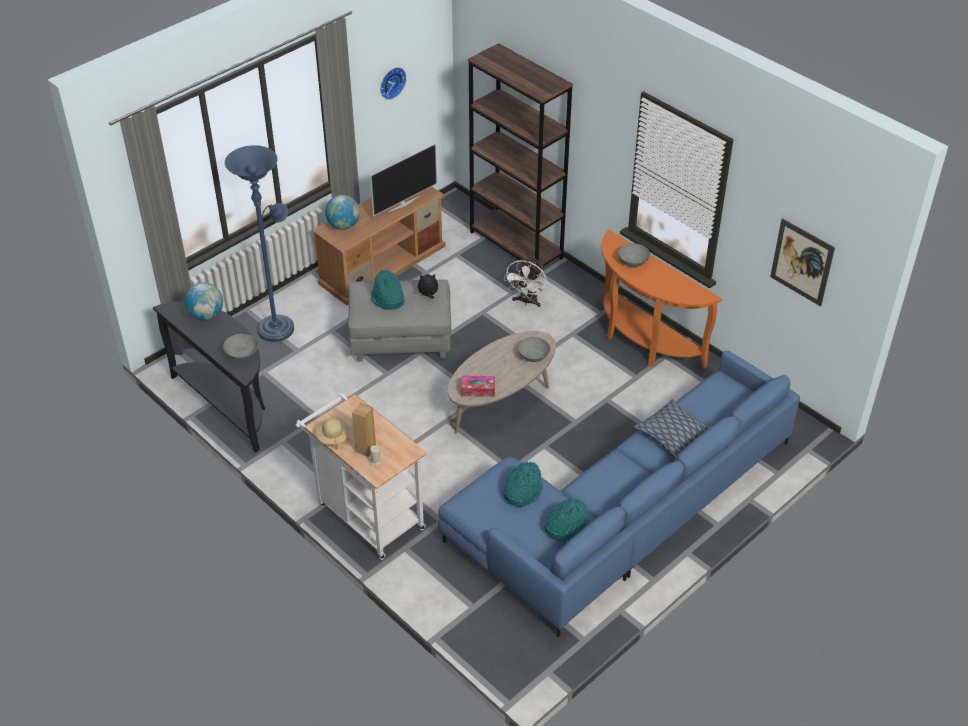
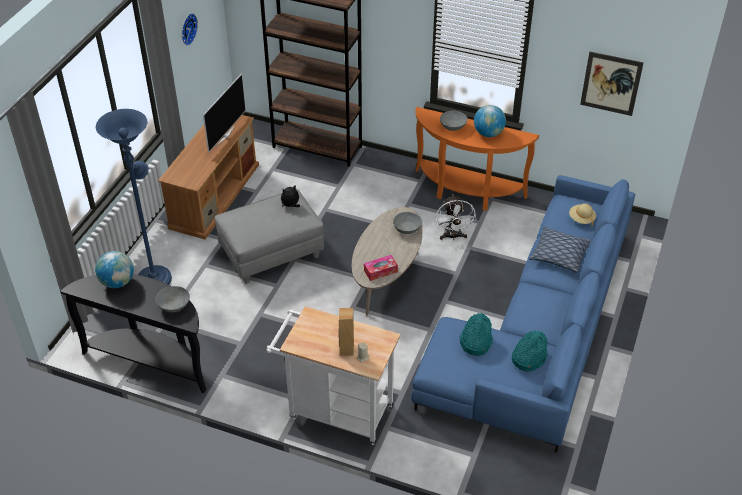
camera: 25 degrees left, 0 degrees up
(333, 437) = (311, 349): beige hat -> beige hat (581, 219)
(343, 225) = (184, 168): globe -> globe (488, 133)
(387, 299) = (258, 219): turquoise hat -> none
(526, 301) = (355, 189): white fan -> white fan (453, 236)

